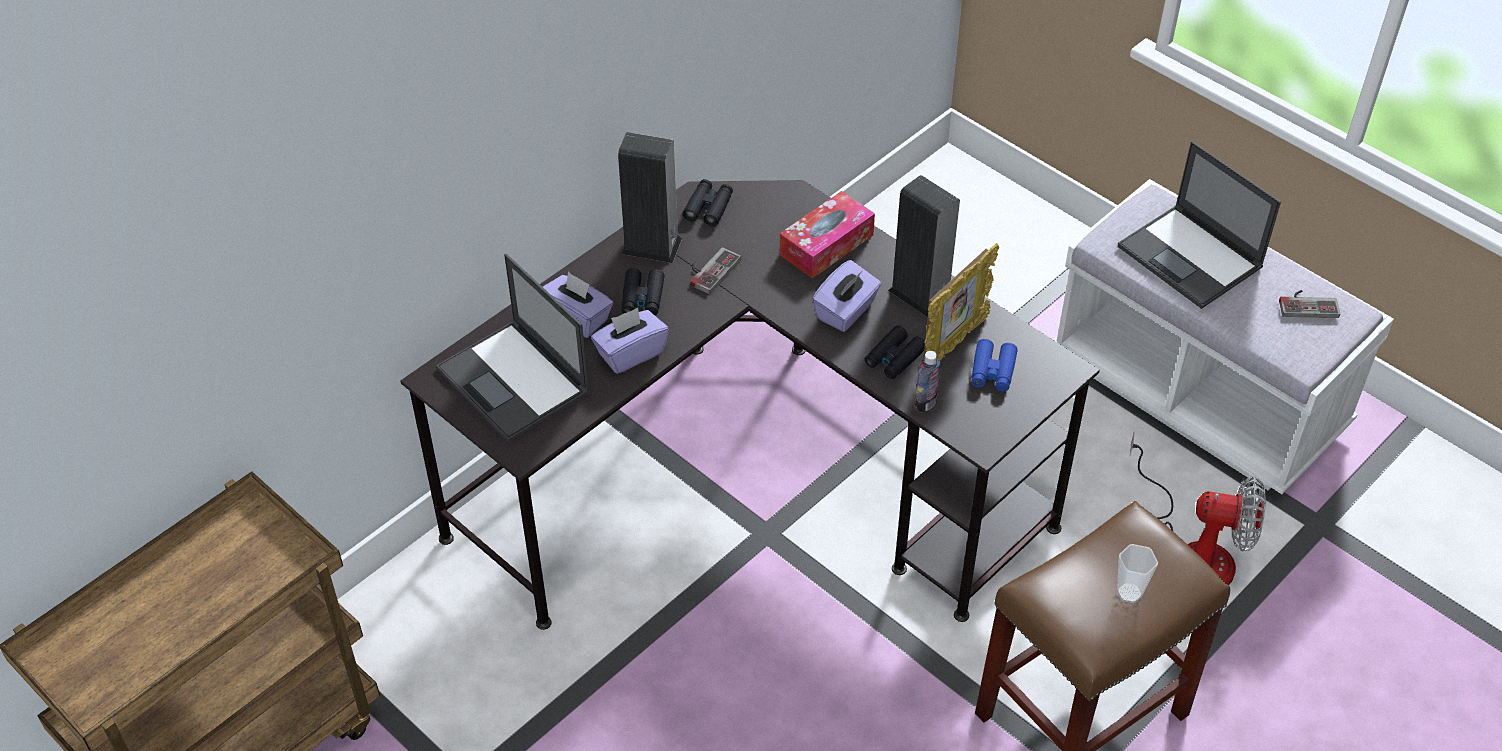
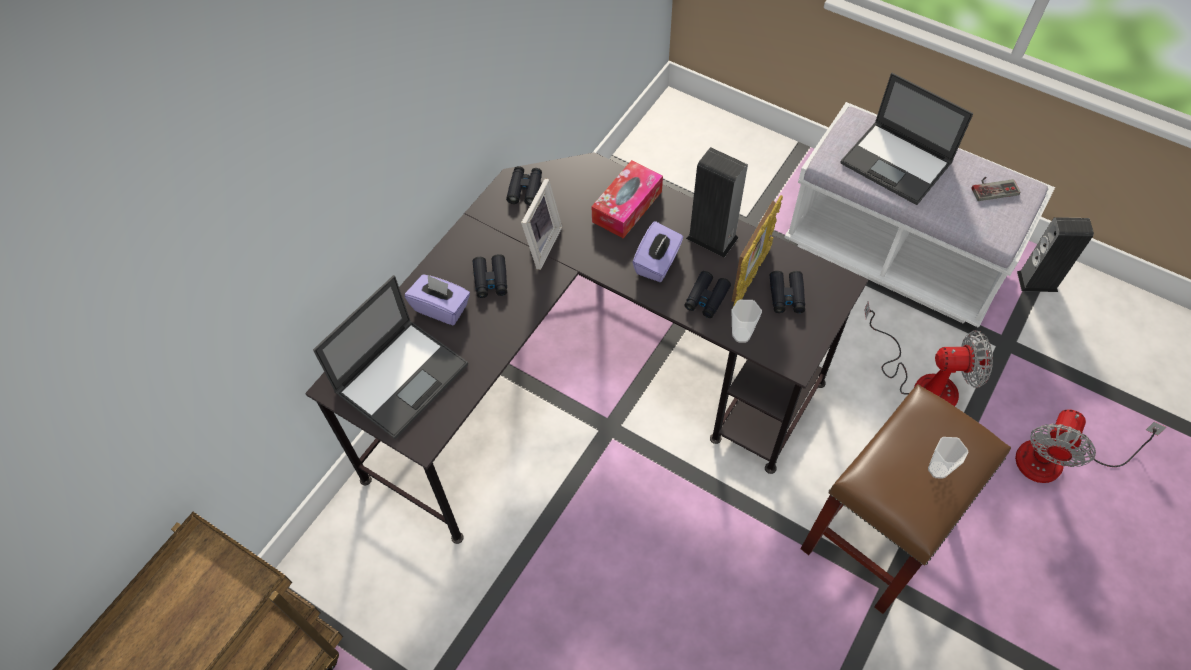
camera: 10 degrees left, 10 degrees up
(515, 382) = (402, 377): laptop -> laptop turned 90 degrees counterclockwise
(630, 353) = (492, 333): purple tissue box -> none
(651, 246) = (487, 231): speaker -> speaker (1037, 281)
(710, 269) = (539, 244): game controller -> picture frame
(925, 403) = (741, 335): bottle -> cup
(992, 371) = (786, 296): blue binoculars -> black binoculars
(1346, 672) = (1056, 459): none -> fan

